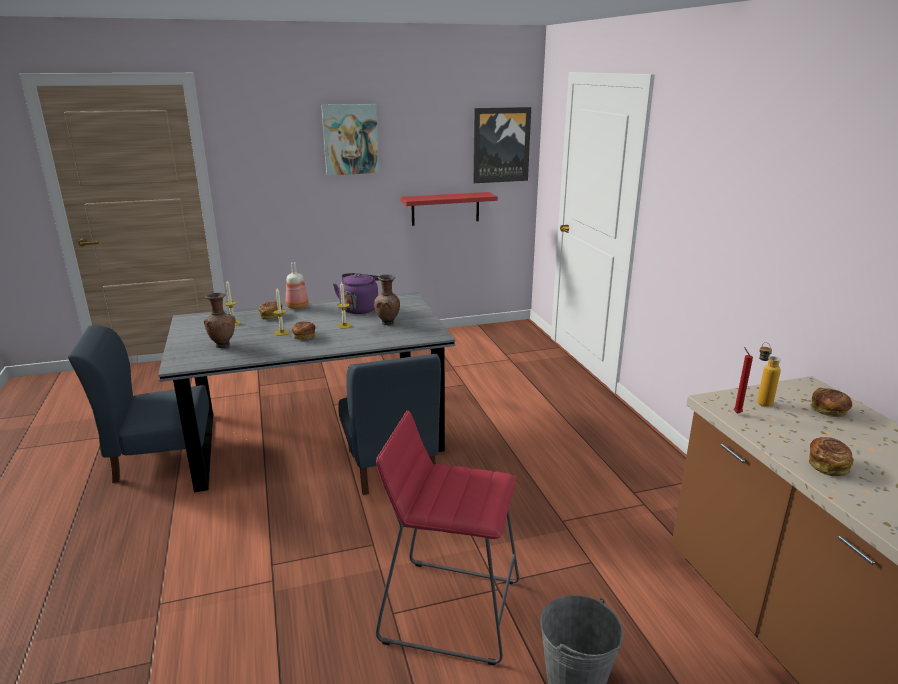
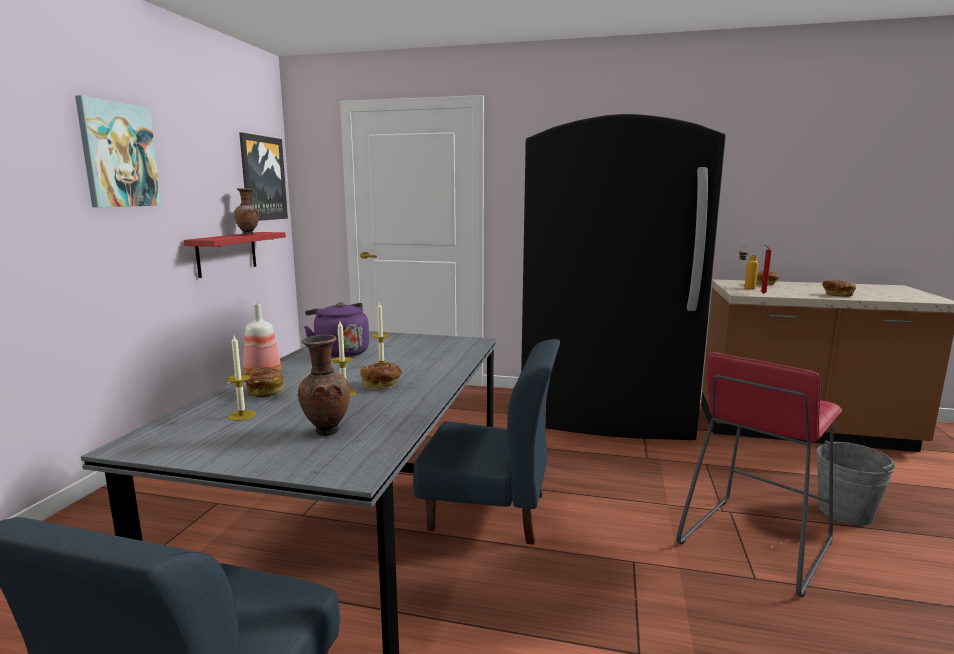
camera: 60 degrees left, 10 degrees down
(388, 324) = (412, 350): brown vase -> brown vase (248, 234)
(639, 476) = (606, 415): none -> black fridge

